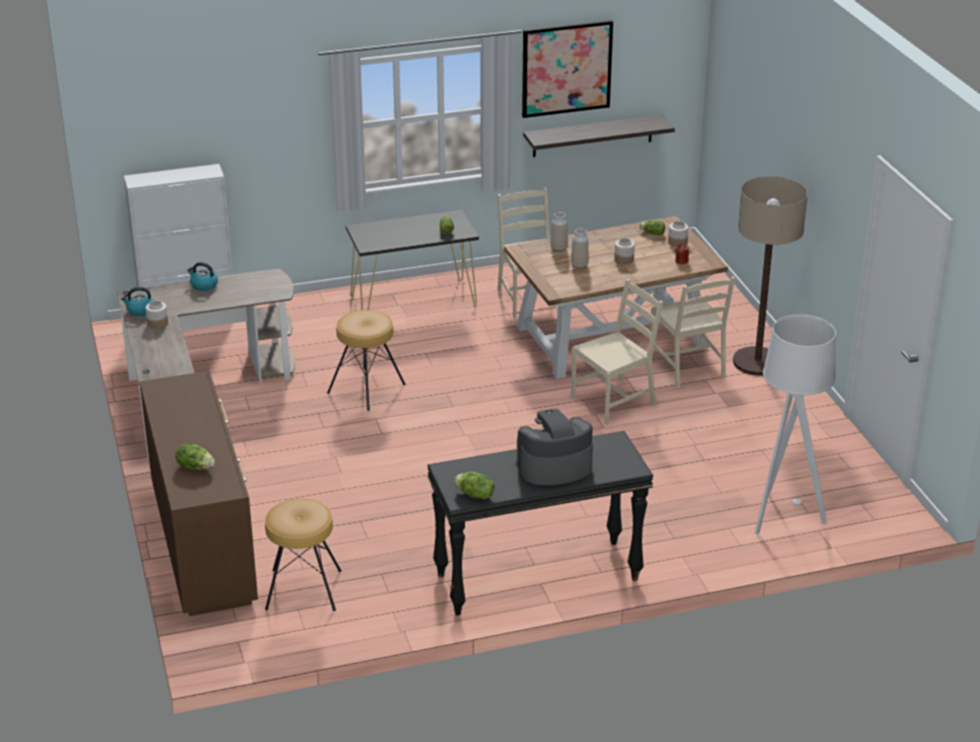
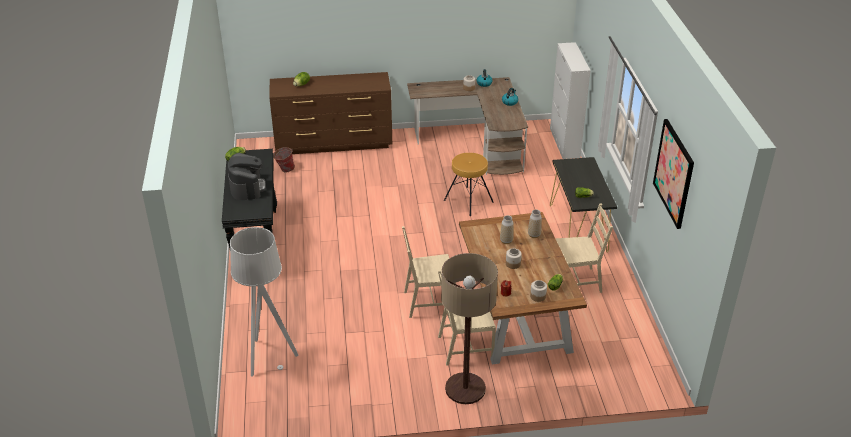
camera: 100 degrees right, 5 degrees up
(303, 589) = (284, 169): brown stool -> bucket
(592, 136) = (672, 241): shelf -> none
(614, 401) = (428, 302): beige chair -> beige chair turned 105 degrees clockwise

